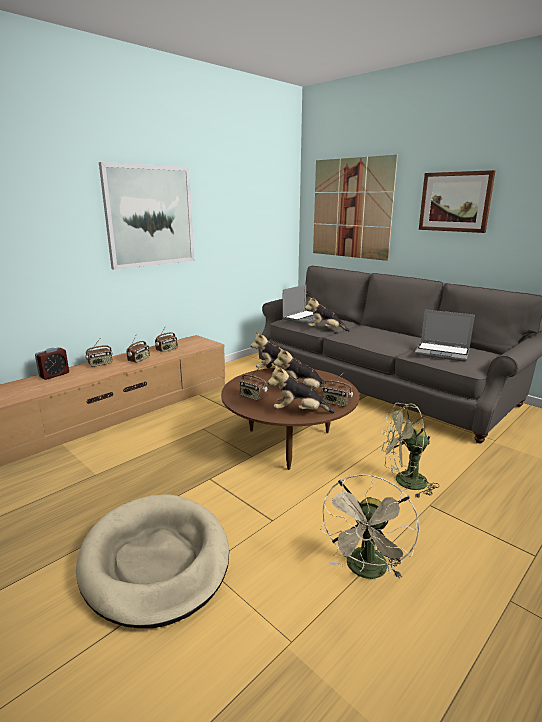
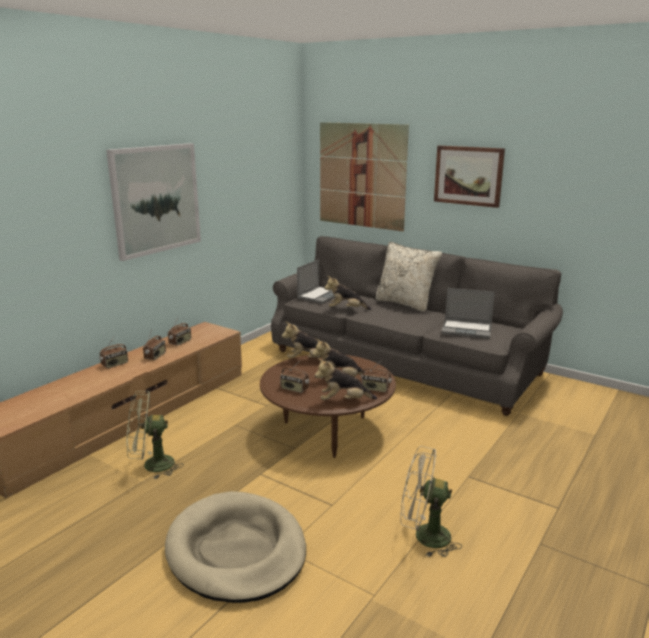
camera: 10 degrees left, 0 degrees up
(54, 375) = (70, 381): alarm clock -> none
(366, 571) = (424, 536): beige fan -> beige fan turned 90 degrees clockwise
(383, 329) = (405, 305): none -> beige pillow
(404, 482) = (443, 458): green fan -> green fan (151, 466)

